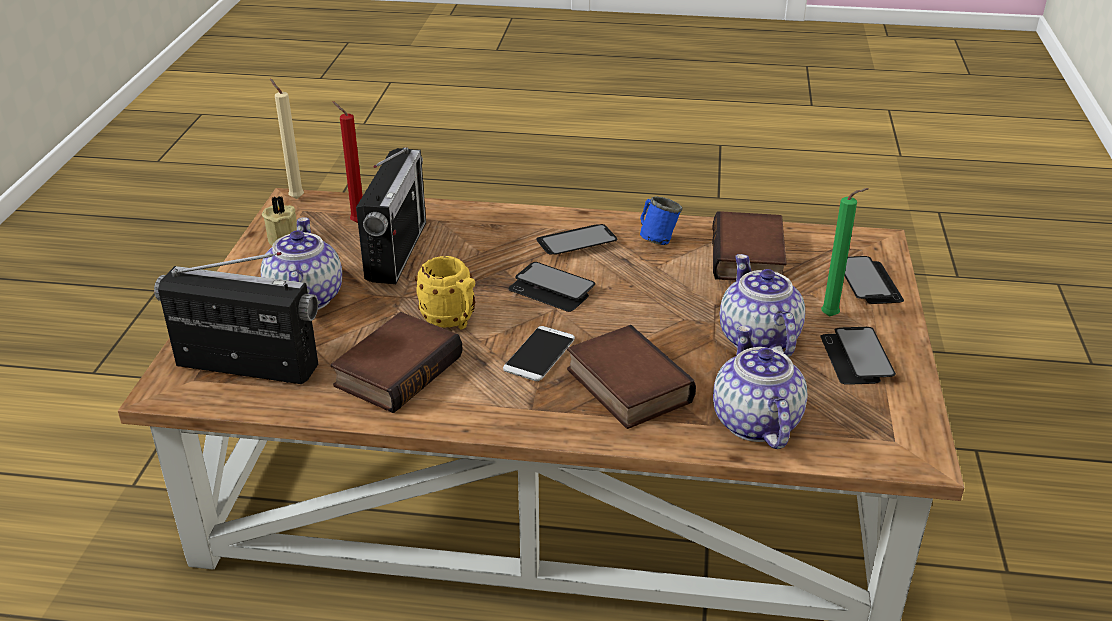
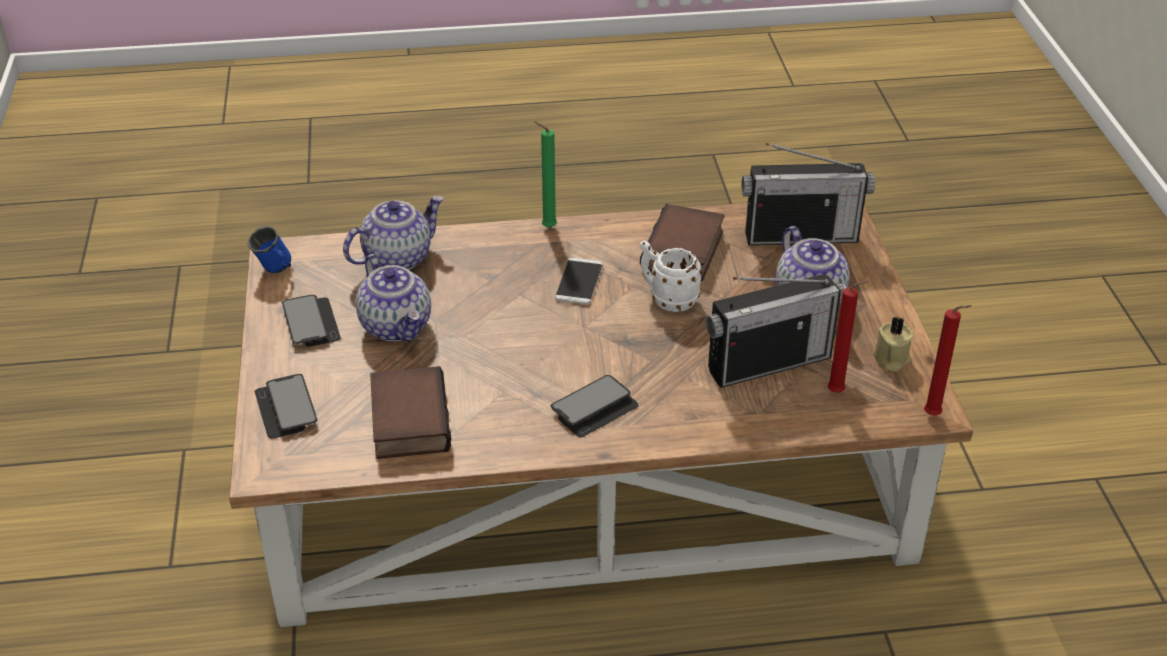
camera: 165 degrees right, 5 degrees up
(295, 198) = (934, 416): beige candle -> red candle
(396, 251) = (769, 363): radio -> radio turned 105 degrees counterclockwise
(452, 321) = (667, 299): yellow mug -> white mug
(551, 289) = (595, 346): phone -> none
(624, 386) = (501, 268): book -> none
(656, 238) = (511, 429): blue mug -> blue mug (276, 270)
(754, 421) = (397, 257): teapot -> teapot turned 105 degrees counterclockwise
(832, 317) = (327, 361): green candle -> green candle (546, 227)

